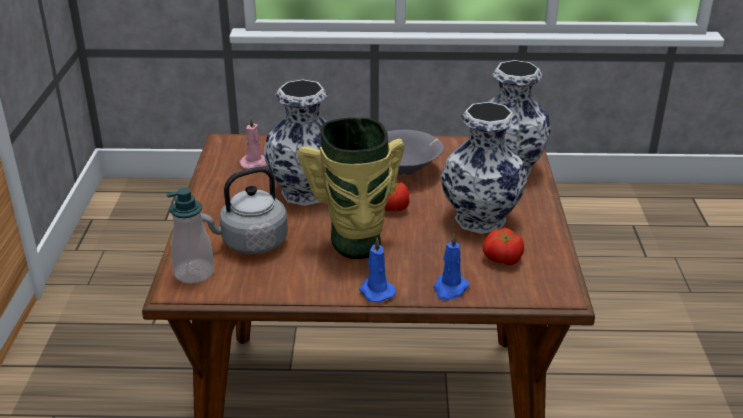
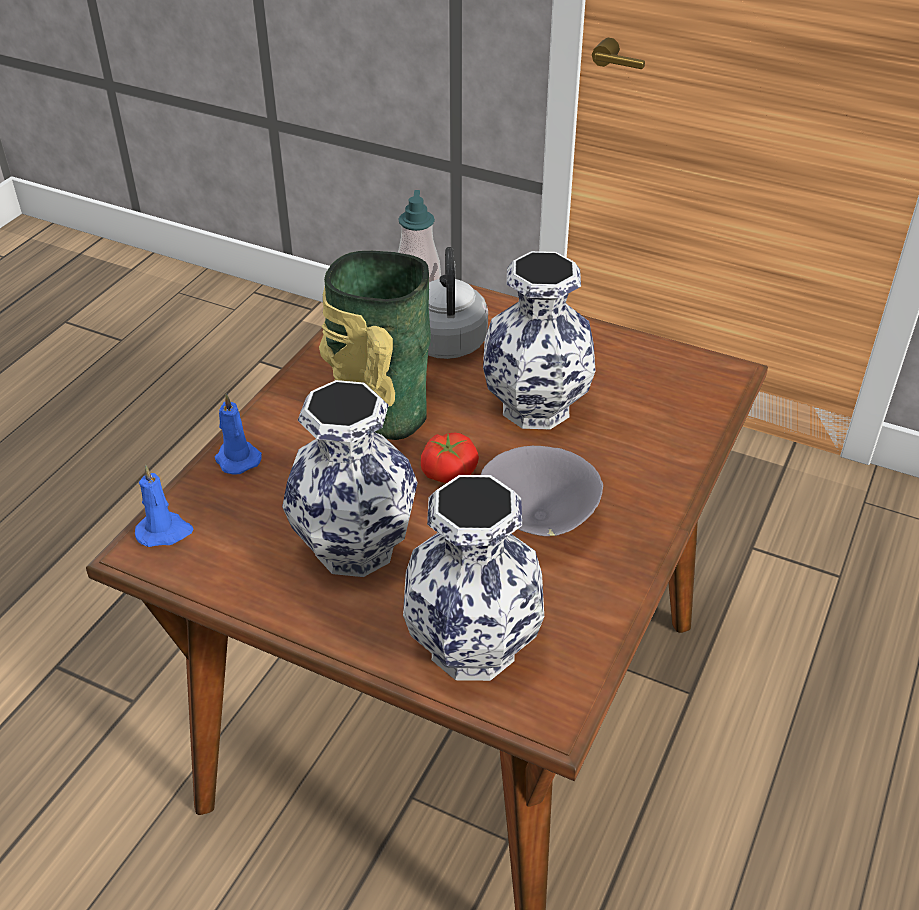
camera: 115 degrees right, 10 degrees up
(256, 163) = (643, 384): pink candle -> none
(376, 291) = (283, 402): blue candle -> blue candle (165, 532)
(502, 258) = (253, 528): tomato -> none

